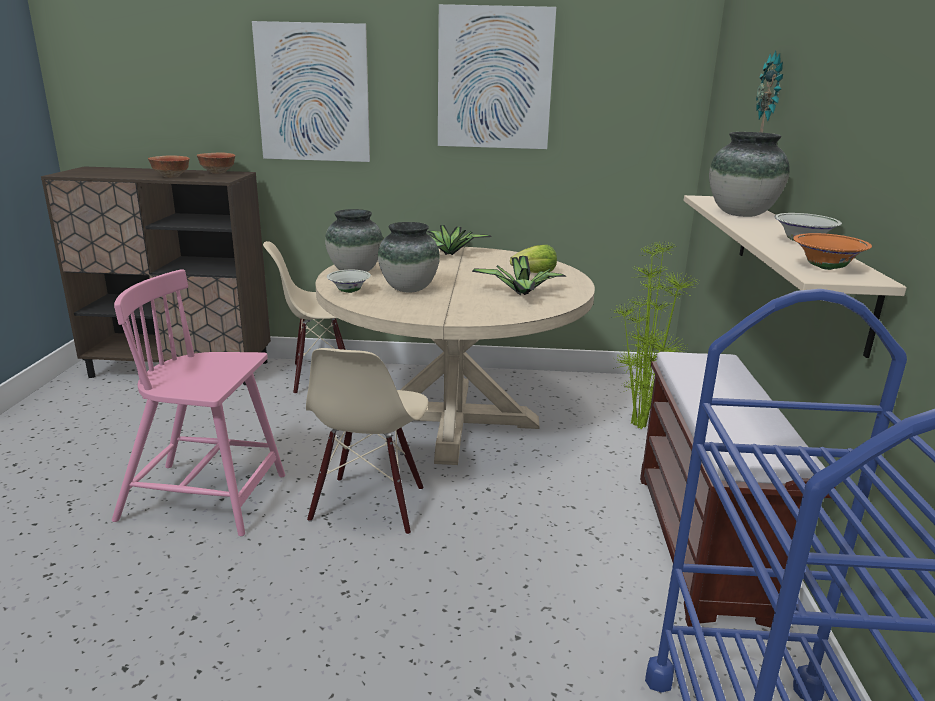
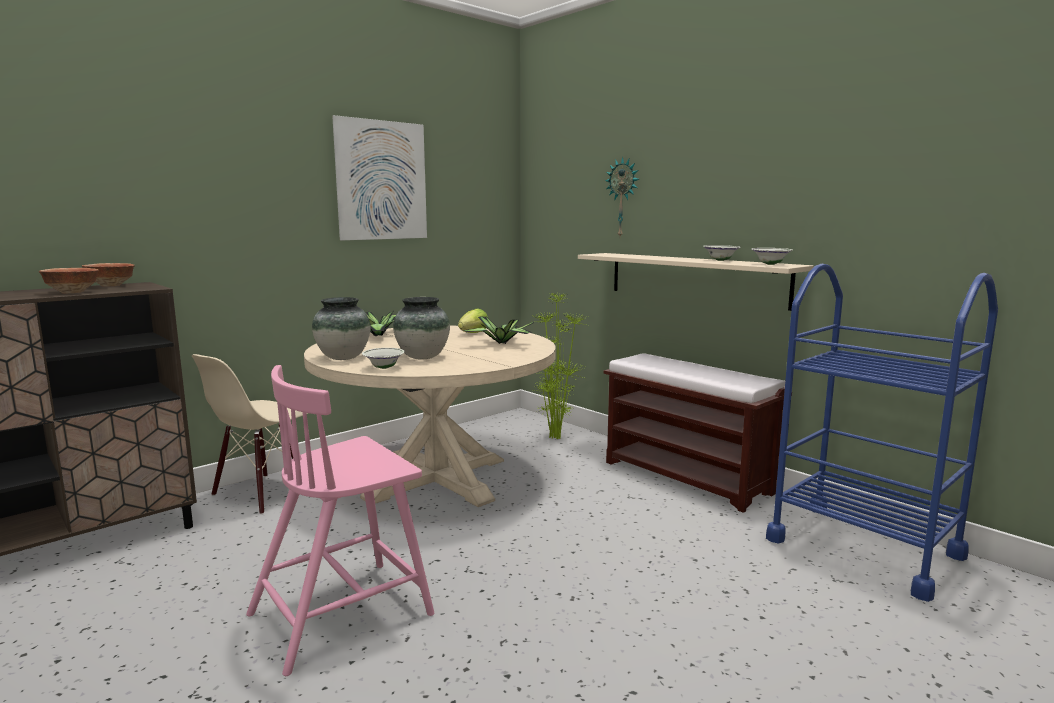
camera: 45 degrees left, 10 degrees down
(313, 93) = (213, 194): picture -> none
(369, 505) = (486, 549): beige chair -> none
(741, 214) = (645, 256): vase -> none
(825, 268) = (770, 264): orange bowl -> white bowl

